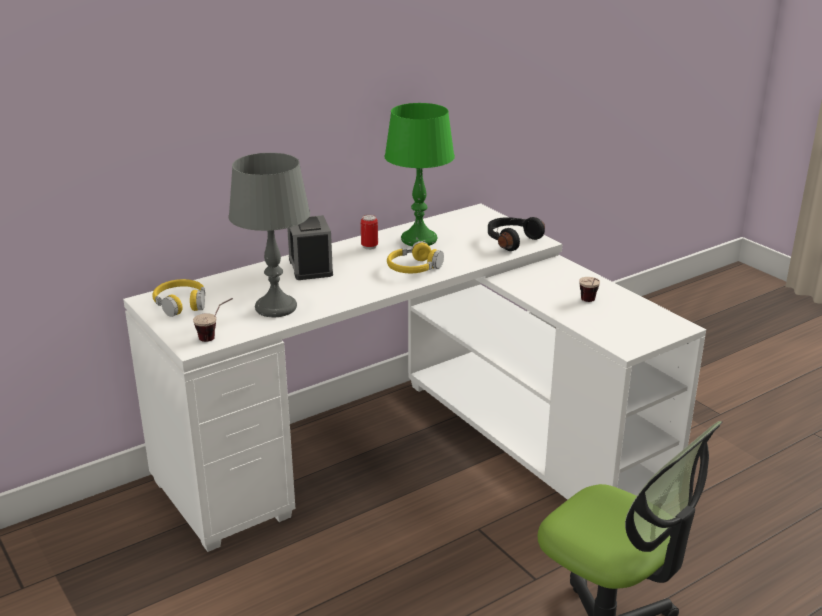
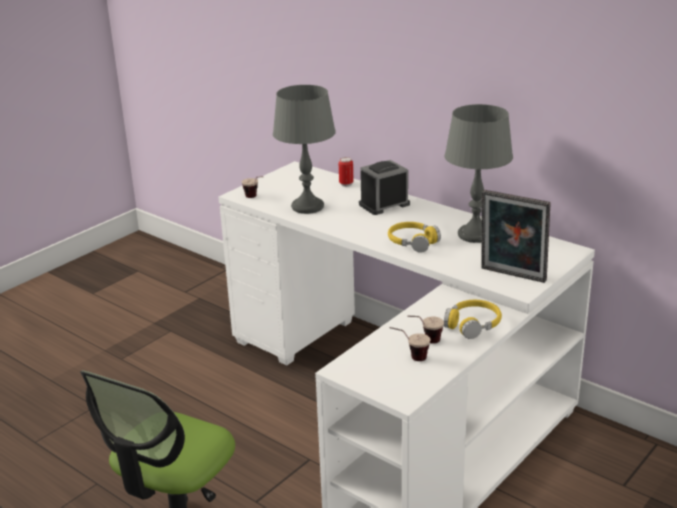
camera: 75 degrees right, 0 degrees up
(181, 304) = (295, 178): yellow headphones -> yellow headphones (473, 325)
(369, 247) = (442, 218): can -> can (346, 184)
(418, 239) = (475, 234): green table lamp -> grey table lamp
(511, 240) = (512, 276): black headphones -> picture frame
(615, 313) = (409, 358): none -> cup

